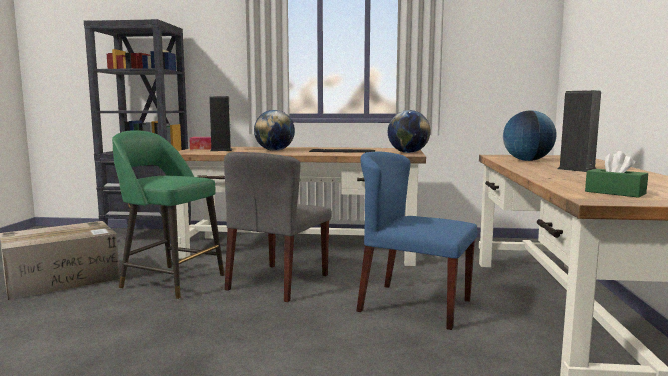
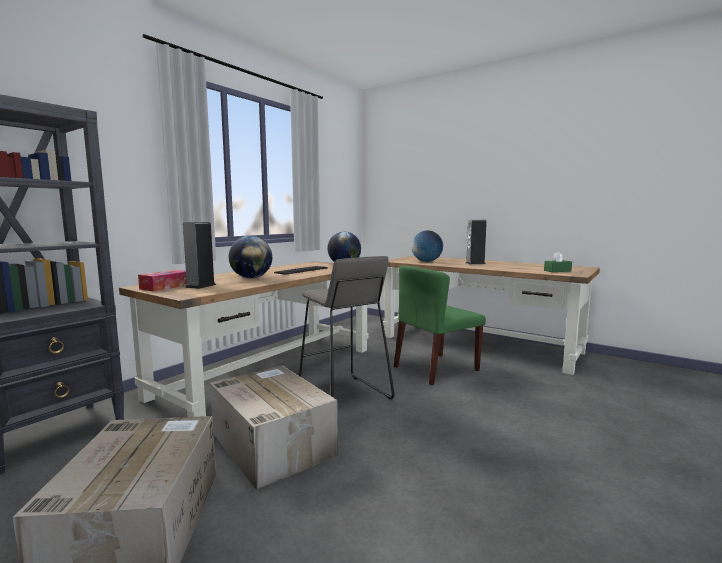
camera: 60 degrees left, 0 degrees up
(171, 281) = (271, 443): green stool -> cardboard box
(278, 282) = (343, 396): grey chair -> grey stool
(413, 305) = (436, 369): blue chair -> green chair

